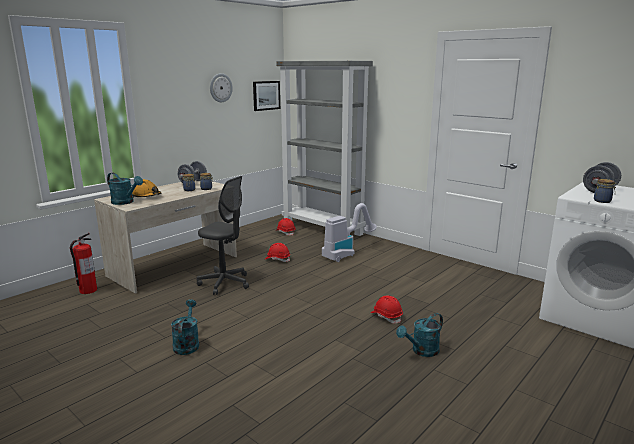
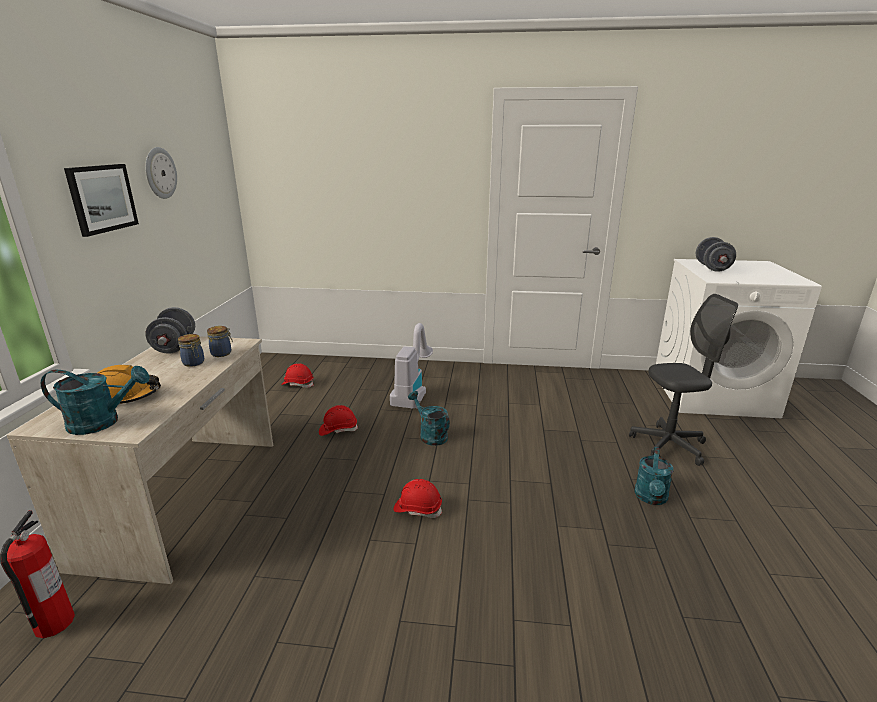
camera: 35 degrees left, 5 degrees up
(187, 344) = (384, 640): turquoise watering can -> turquoise watering can (430, 435)
(224, 283) = (309, 498): grey office chair -> grey office chair (668, 445)
(266, 95) = (217, 182): picture -> picture (102, 198)
(323, 229) = (341, 365): grey bookcase -> none
(386, 316) = (563, 466): red hard hat -> red hard hat (418, 509)
(603, 201) = (744, 279): jar -> none

